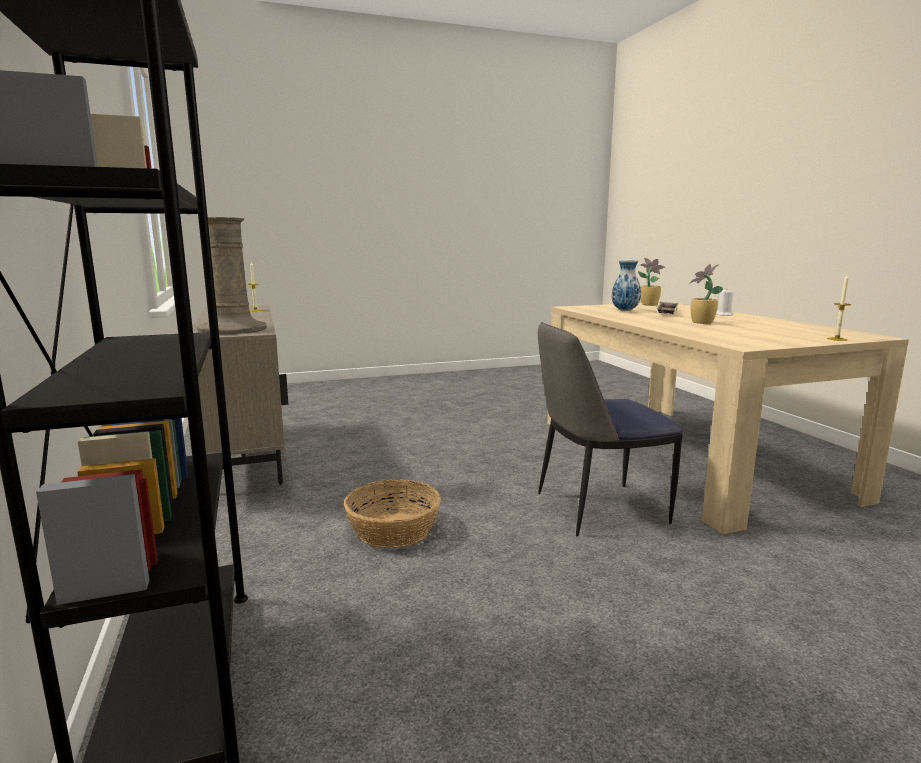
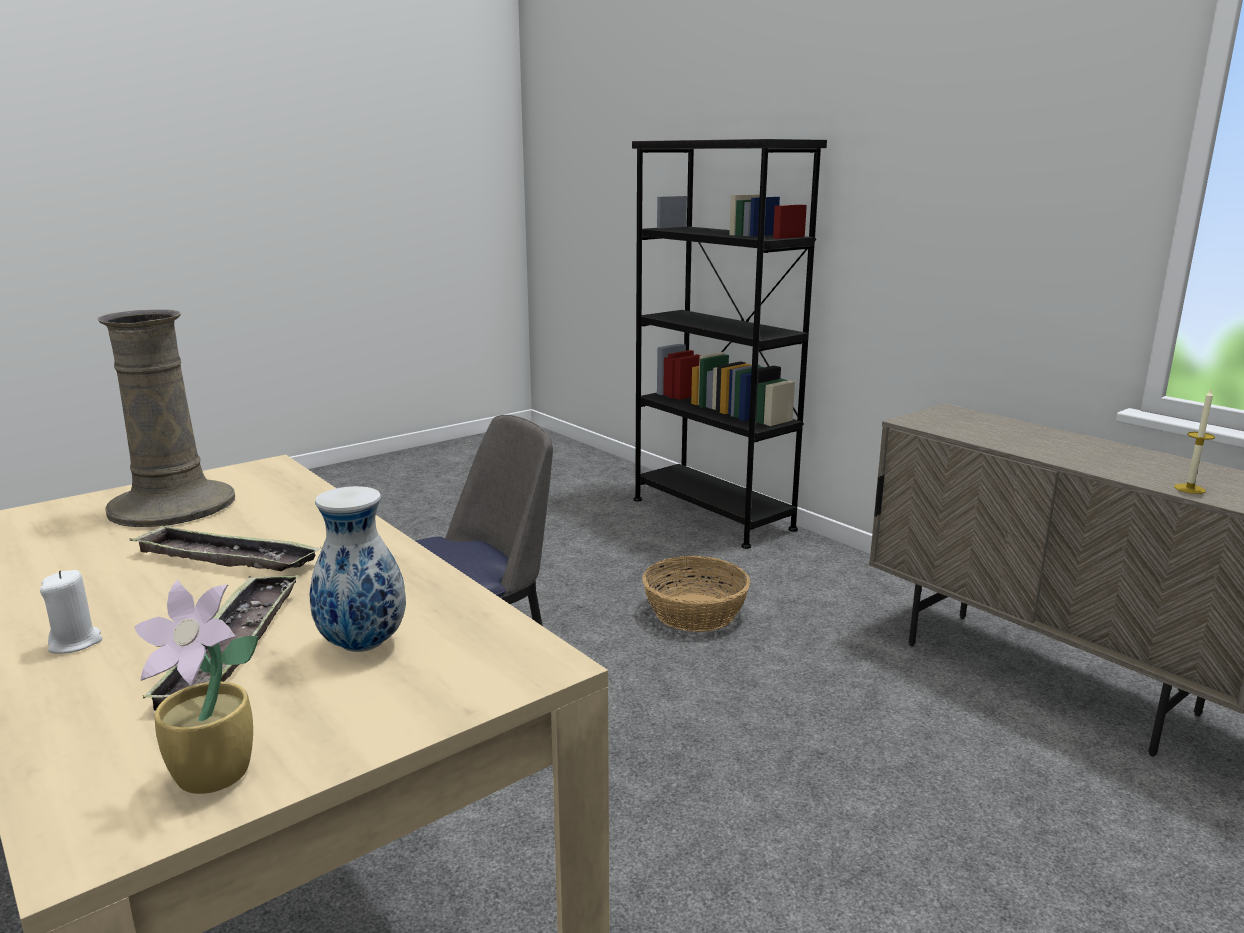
camera: 160 degrees right, 5 degrees up
(232, 329) = (966, 423): beige vase -> beige vase (173, 505)
(701, 322) = (226, 559): potted plant -> tray
(837, 339) = (73, 505): candle -> none

